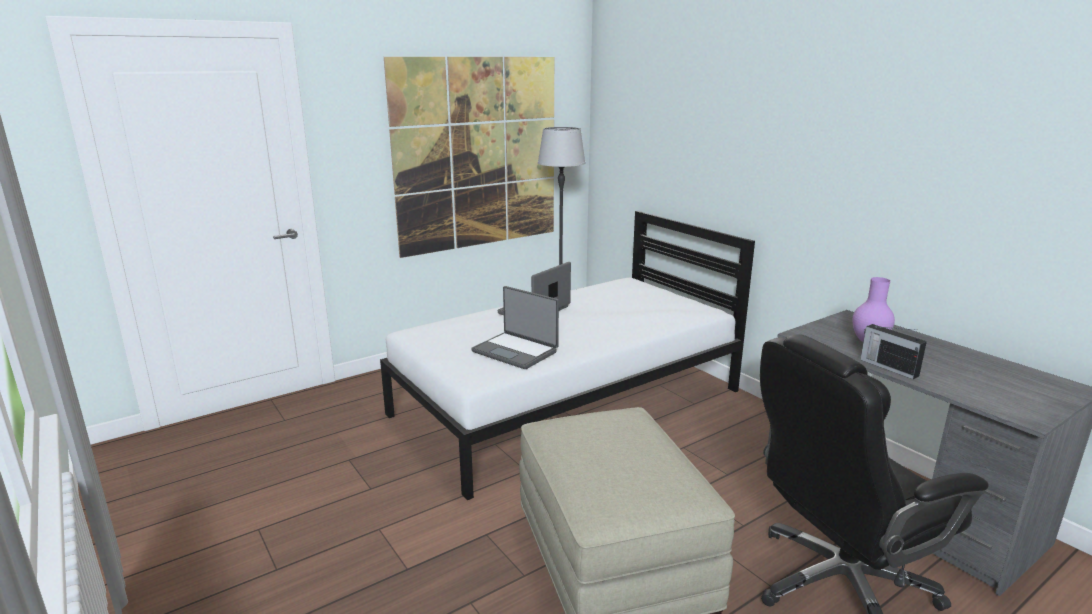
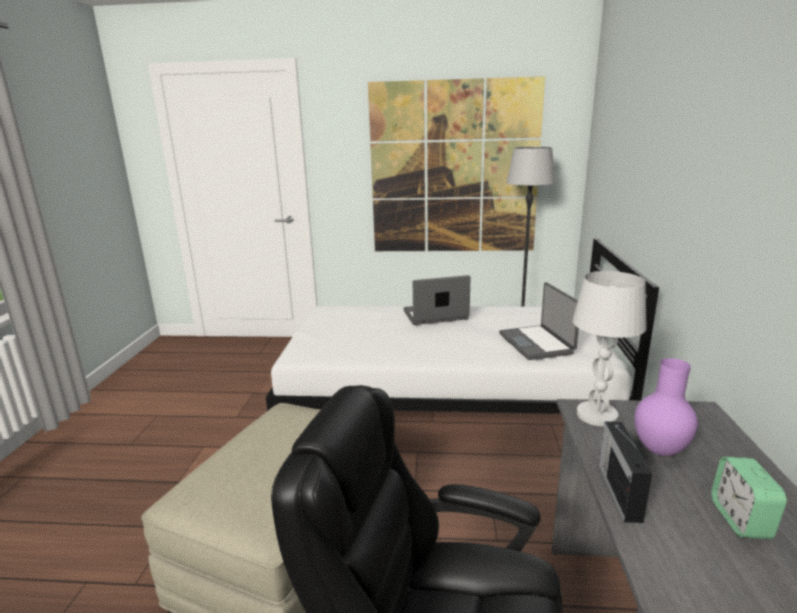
camera: 40 degrees right, 0 degrees up
(516, 351) = (362, 343): laptop -> laptop (537, 343)
(812, 335) = (596, 415): none -> white table lamp
(943, 359) = (740, 519): none -> alarm clock

